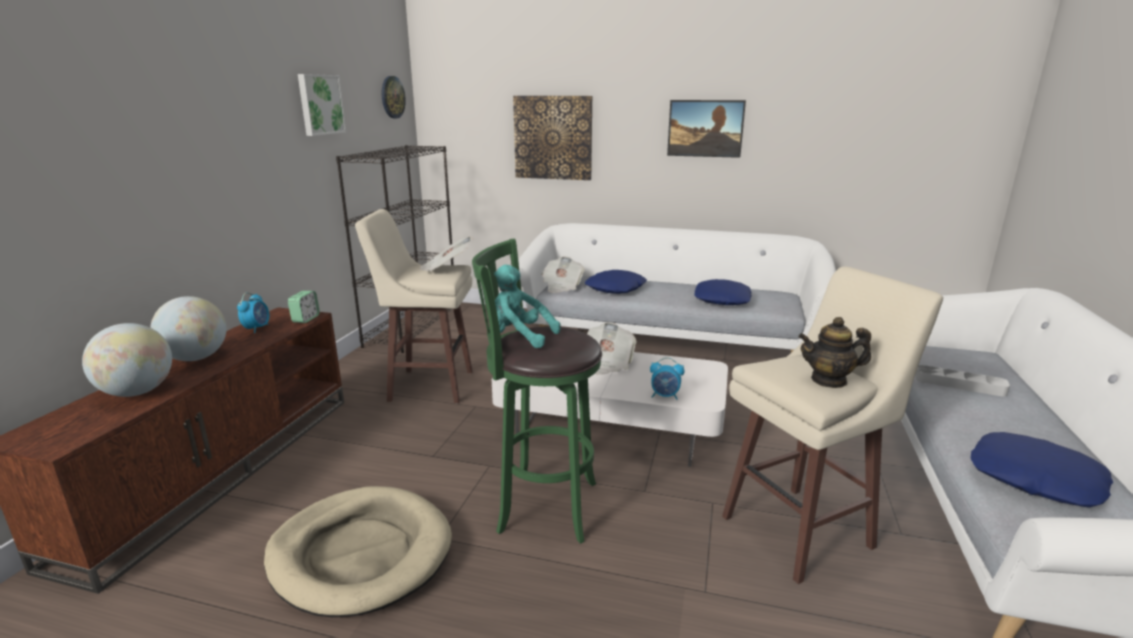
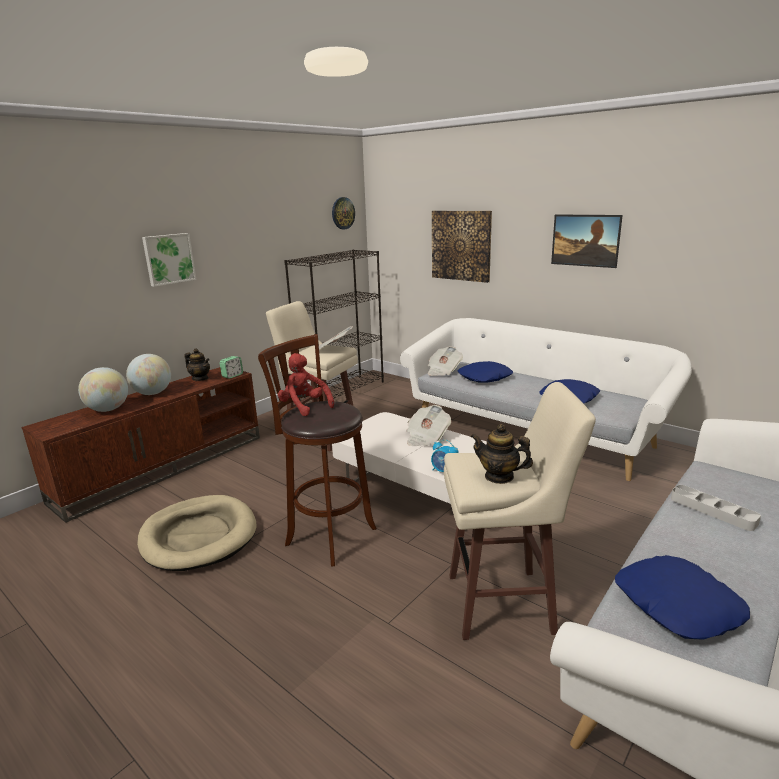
camera: 25 degrees right, 0 degrees up
(257, 328) = (200, 378): alarm clock -> teapot
(320, 104) = (273, 223): picture -> picture (168, 259)
(519, 337) = (304, 407): turquoise plush toy -> red plush toy
(542, 505) = (327, 535): green stool -> brown stool

